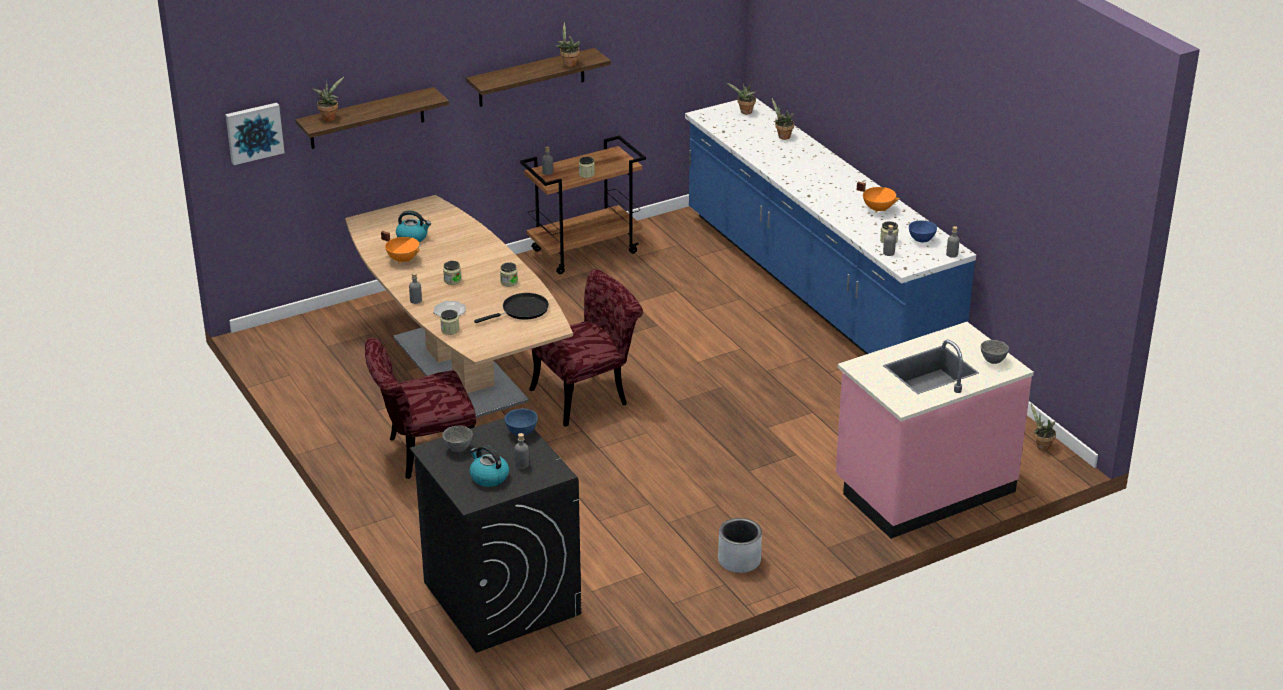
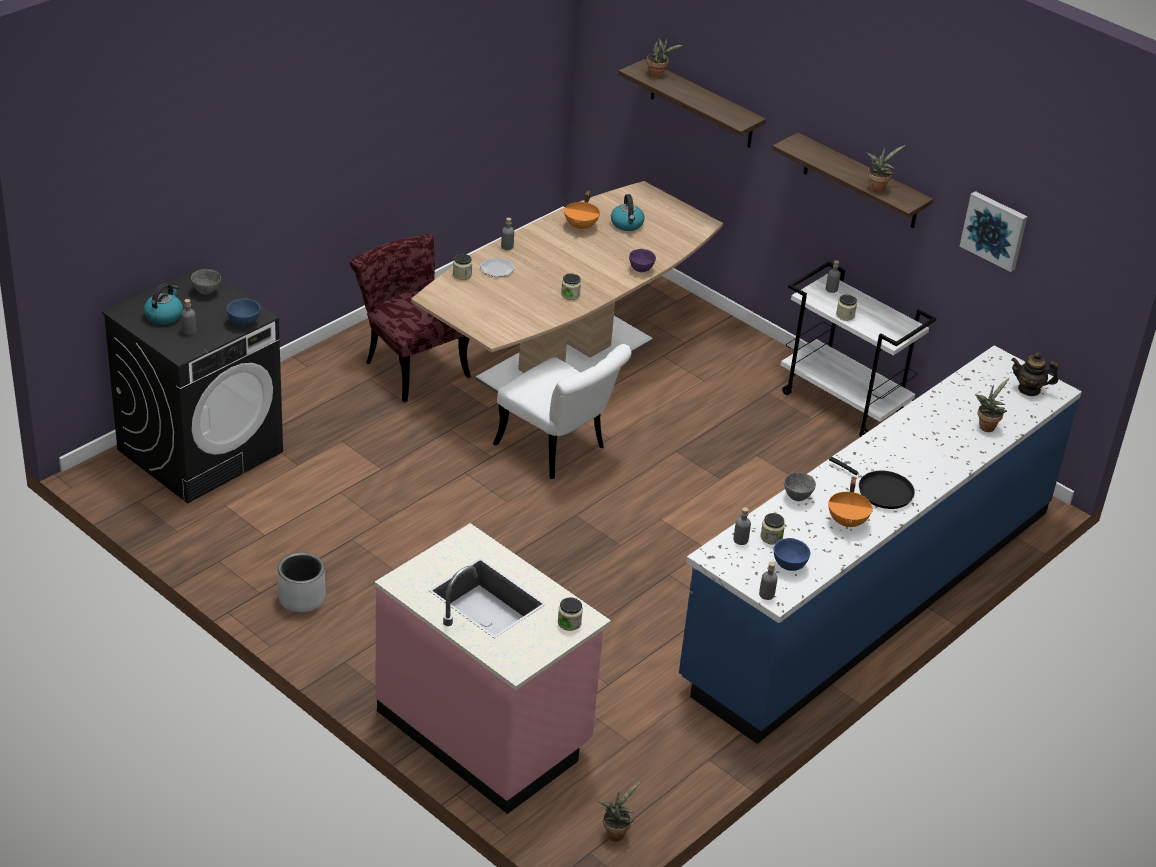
camera: 70 degrees right, 5 degrees up
(254, 132) = (610, 46): picture -> picture (995, 230)
(452, 280) = (556, 261): jar -> jar (569, 623)
(487, 243) = (641, 270): none -> purple bowl
(522, 310) = (518, 311): black frying pan -> black frying pan (881, 491)
(585, 251) = (844, 403): brown cart -> white cart
(588, 395) = (558, 450): red chair -> white chair
(744, 112) = (1029, 389): potted plant -> teapot
(992, 361) = (525, 648): grey bowl -> grey bowl (796, 497)

